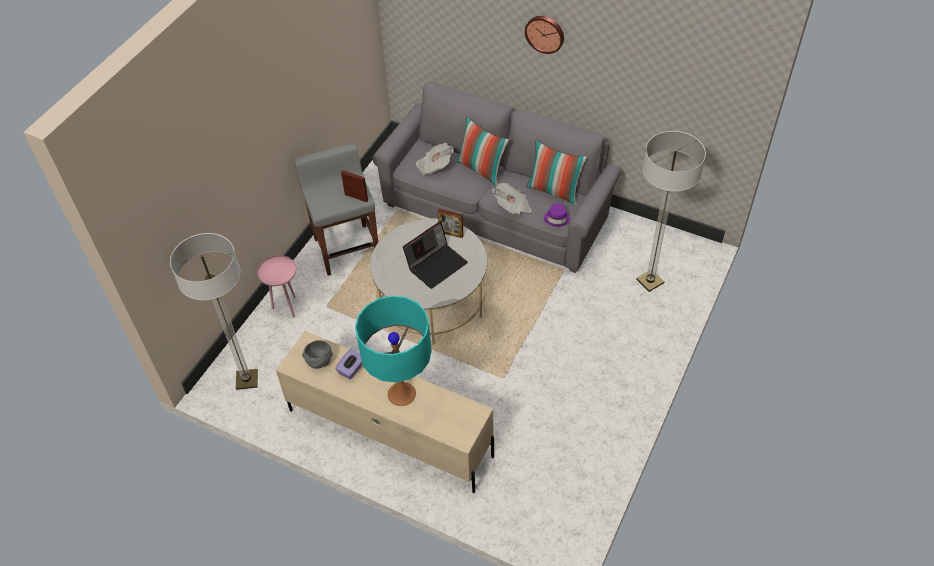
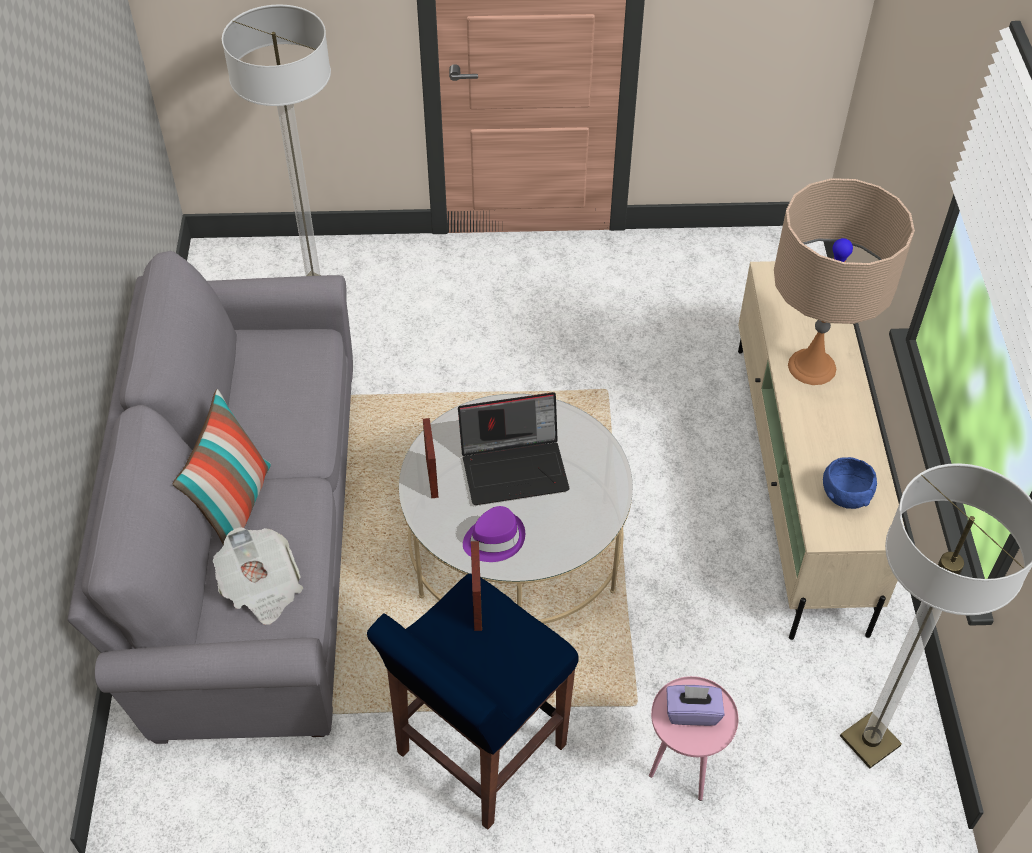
camera: 120 degrees left, 0 degrees up
(319, 361) = (845, 496): grey bowl -> blue bowl
(346, 248) = (479, 751): grey stool -> blue stool
(351, 369) = (824, 447): purple tissue box -> purple tissue box (692, 712)
(401, 393) = (811, 366): turquoise table lamp -> beige table lamp
(436, 264) = (515, 467): laptop -> laptop turned 150 degrees clockwise
(512, 207) = (314, 419): newspaper -> none
(545, 33) = (41, 231): wall clock -> none
(554, 191) = (242, 378): pillow -> none
(557, 218) = (310, 351): purple hat -> purple hat (494, 539)

